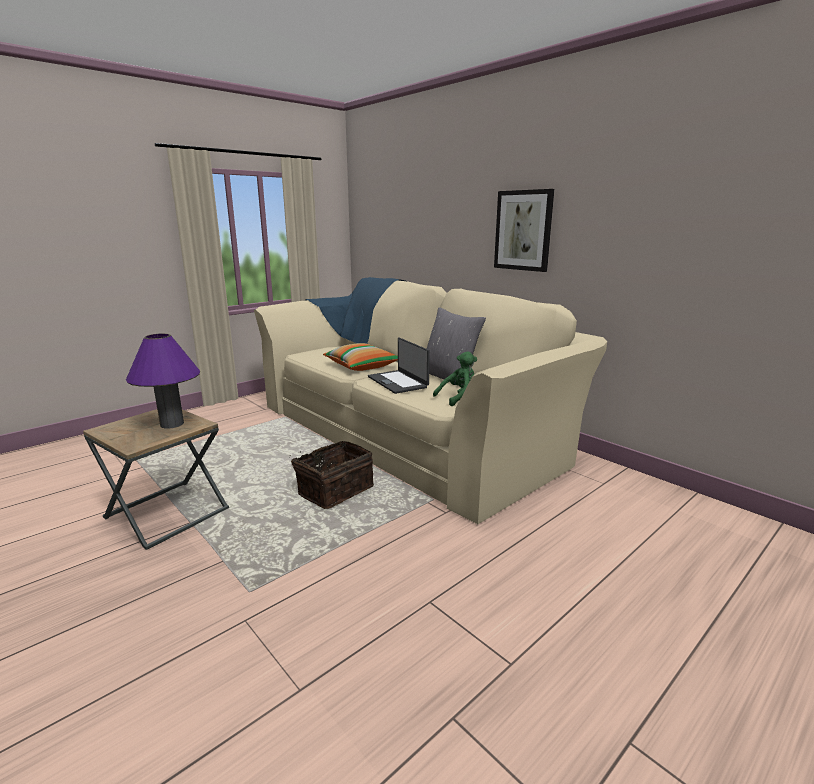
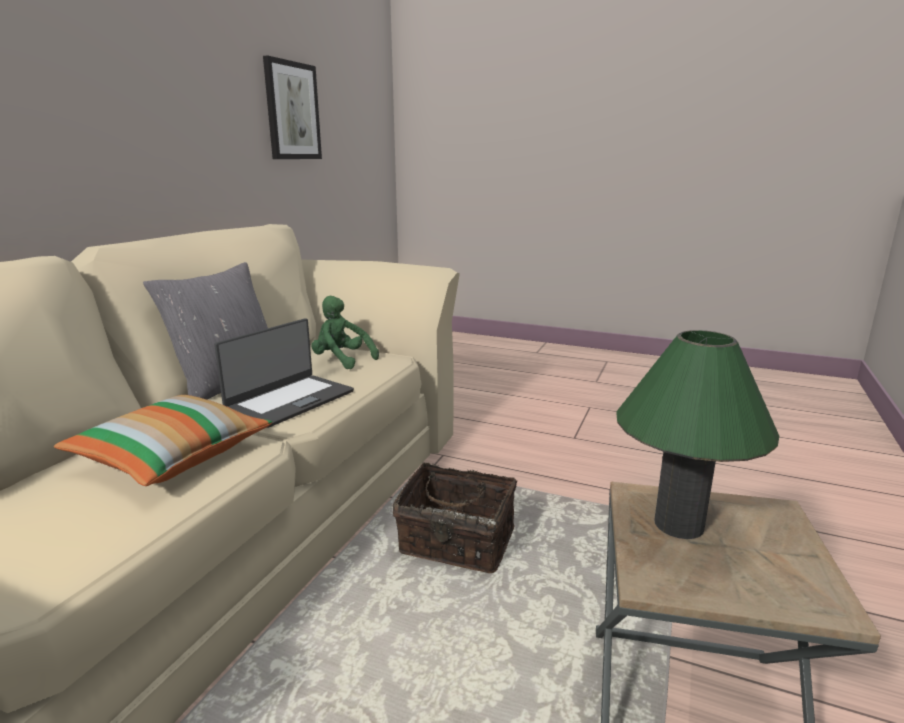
camera: 115 degrees left, 0 degrees up
(172, 424) = (678, 524): purple table lamp -> green table lamp
(523, 230) = (102, 131): picture -> picture (292, 111)

